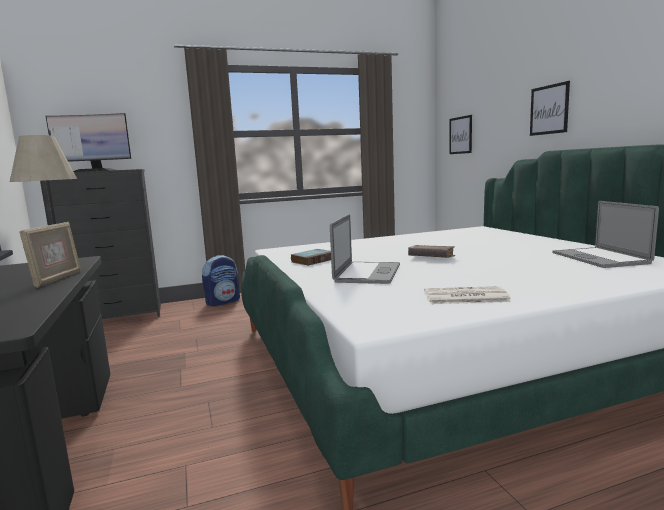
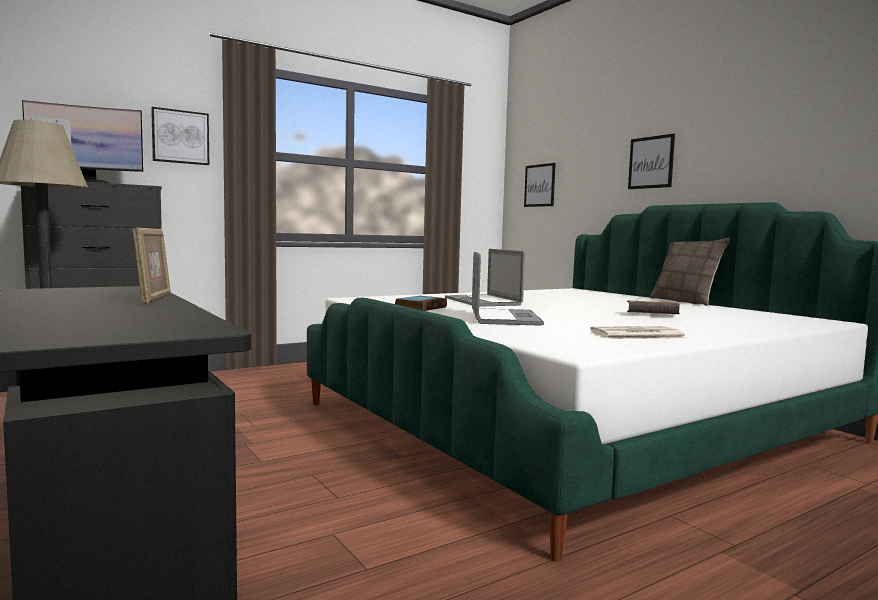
camera: 15 degrees left, 5 degrees down
(162, 128) = (180, 137): none -> picture
(223, 302) = (247, 375): backpack -> none
(431, 257) = (556, 308): brown book -> brown book (652, 315)
(573, 241) = (685, 301): none -> pillow
(599, 258) = (727, 313): laptop -> laptop (482, 301)

